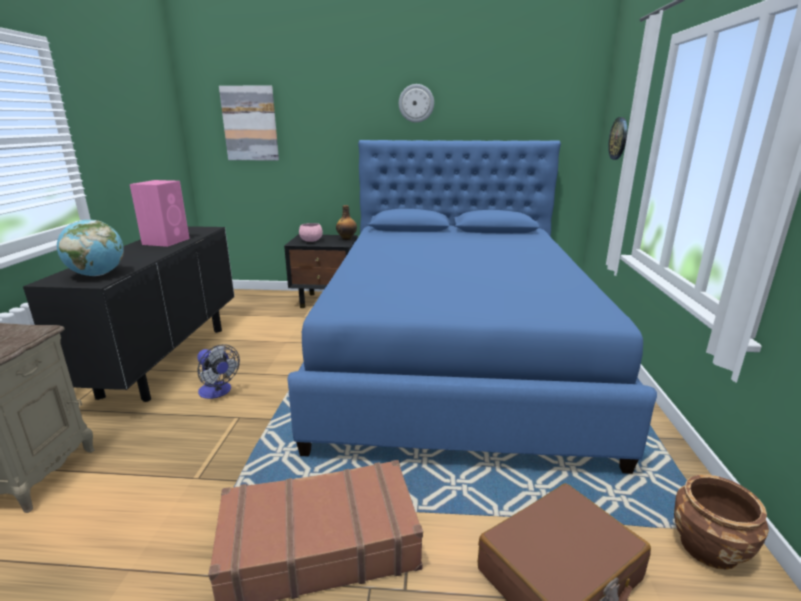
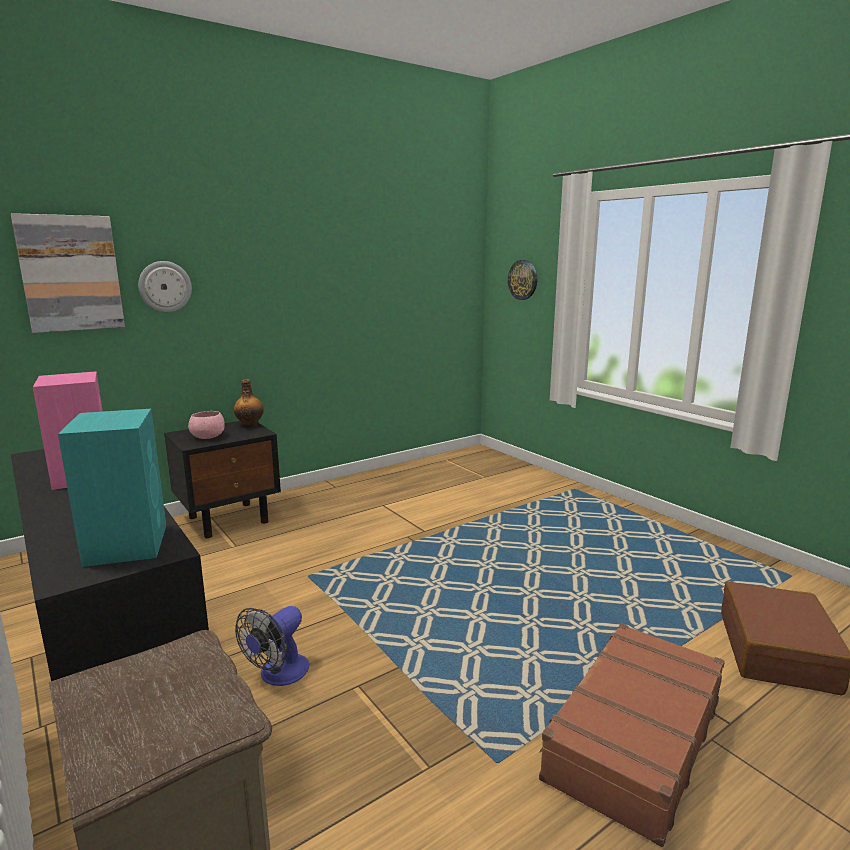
camera: 40 degrees left, 5 degrees down
(97, 275) = (127, 543): globe -> turquoise speaker
(218, 392) = (278, 675): fan -> fan turned 120 degrees clockwise
(416, 103) = (312, 244): wall clock -> wall clock (165, 286)
(455, 354) = (464, 527): blue bed -> none
(708, 547) = (800, 589): brown planter -> none

